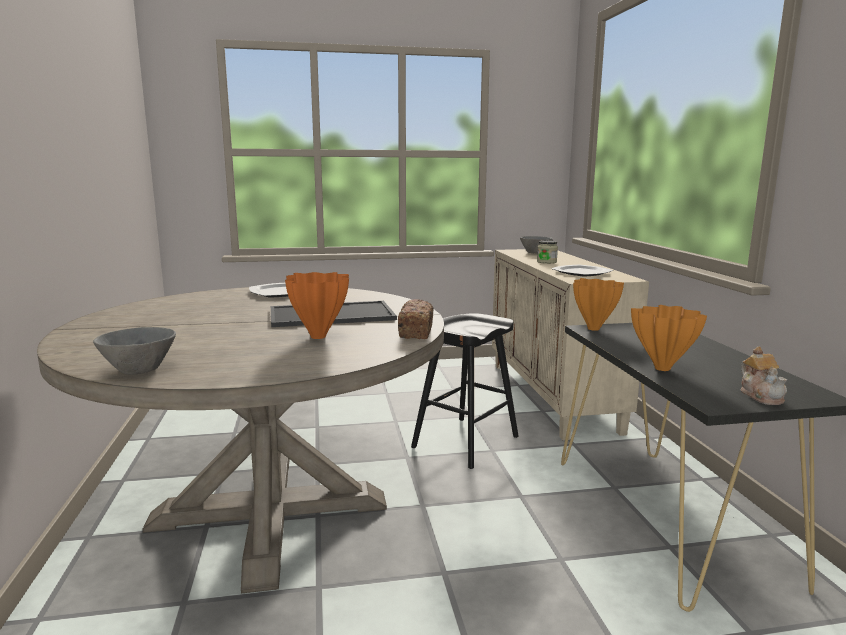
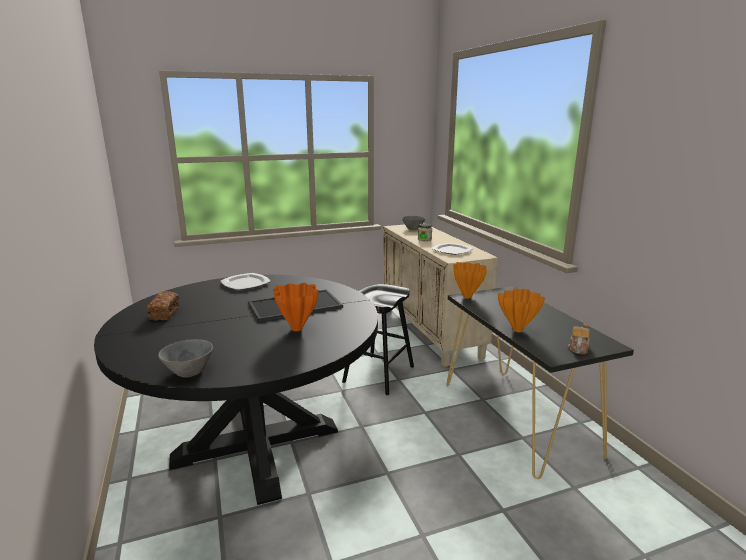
camera: 10 degrees left, 5 degrees up
(270, 512) = (257, 443): beige dining table -> black dining table
(416, 332) = (361, 319): bread -> bread (165, 313)
(761, 396) = (578, 348): teapot -> teapot turned 135 degrees counterclockwise

